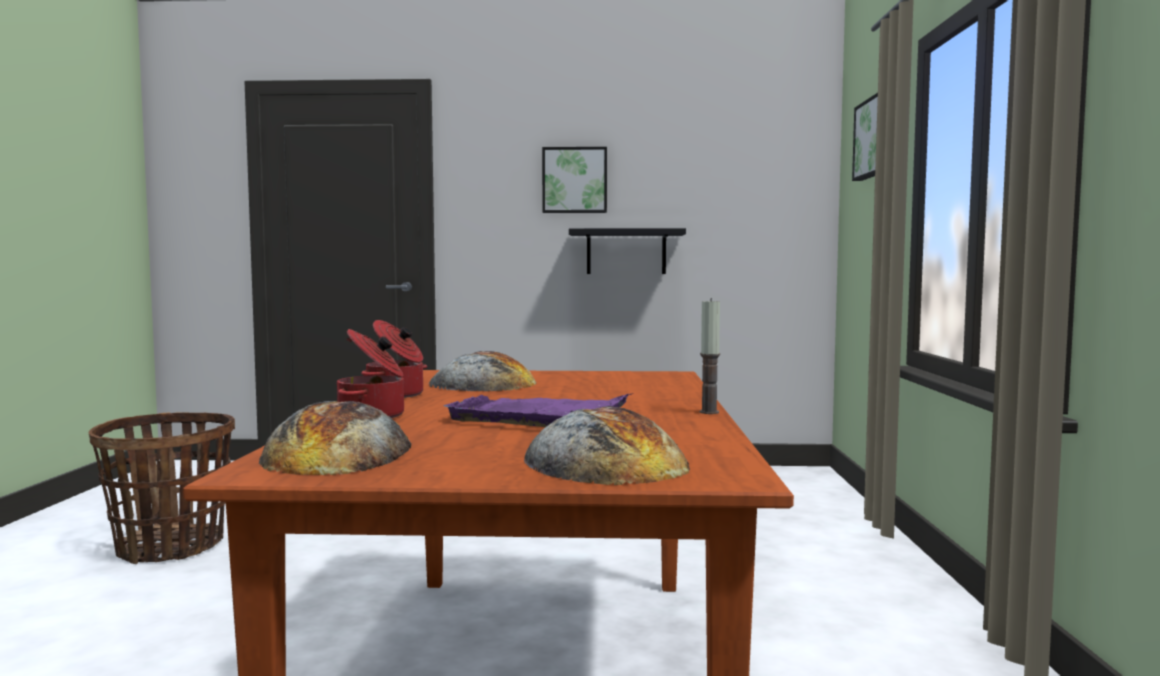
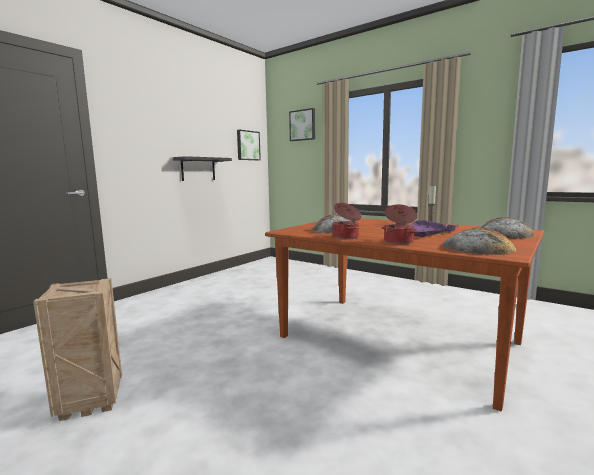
camera: 55 degrees left, 5 degrees up
(170, 547) = (92, 401): basket -> crate
(574, 180) = (172, 129): picture -> picture (247, 145)

